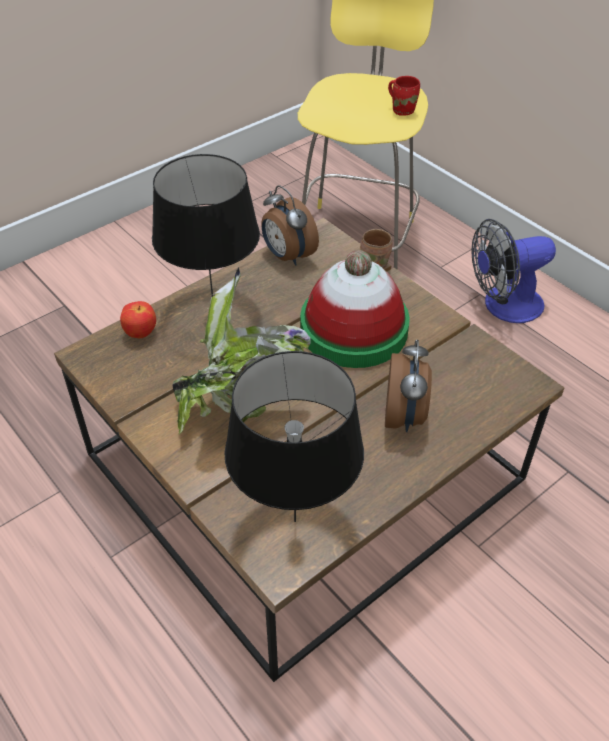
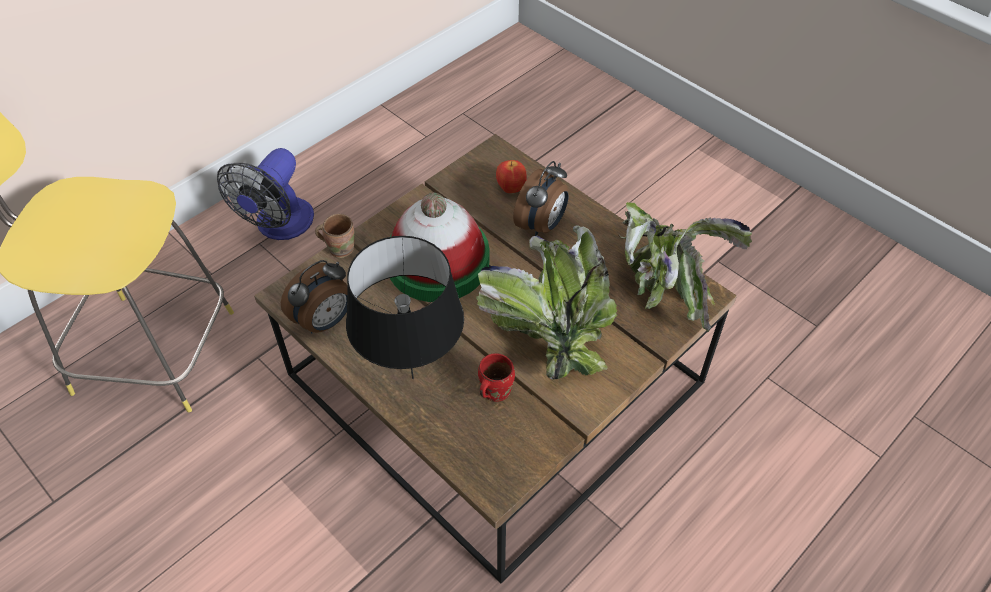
camera: 95 degrees left, 5 degrees up
(141, 333) = (457, 439): apple -> apple (510, 188)
(295, 522) = (663, 289): black table lamp -> potted plant
(403, 110) = (108, 194): red mug -> red mug (493, 391)
(404, 416) = (542, 225): alarm clock -> alarm clock turned 120 degrees clockwise
(503, 306) = (279, 226): fan -> fan turned 45 degrees clockwise

